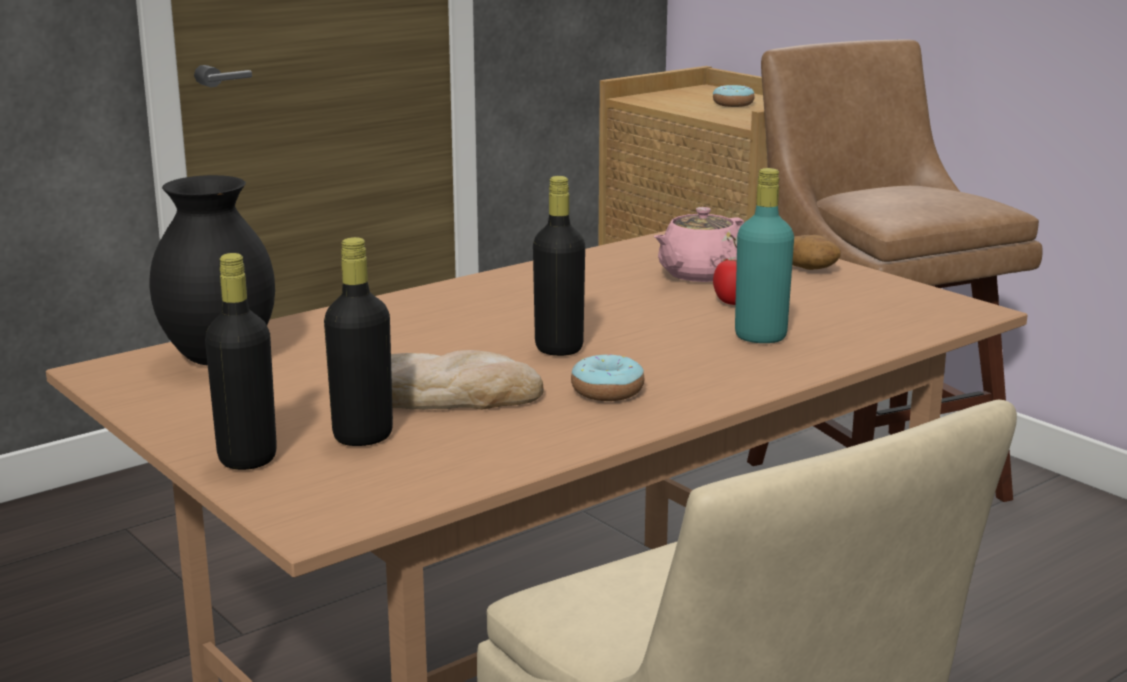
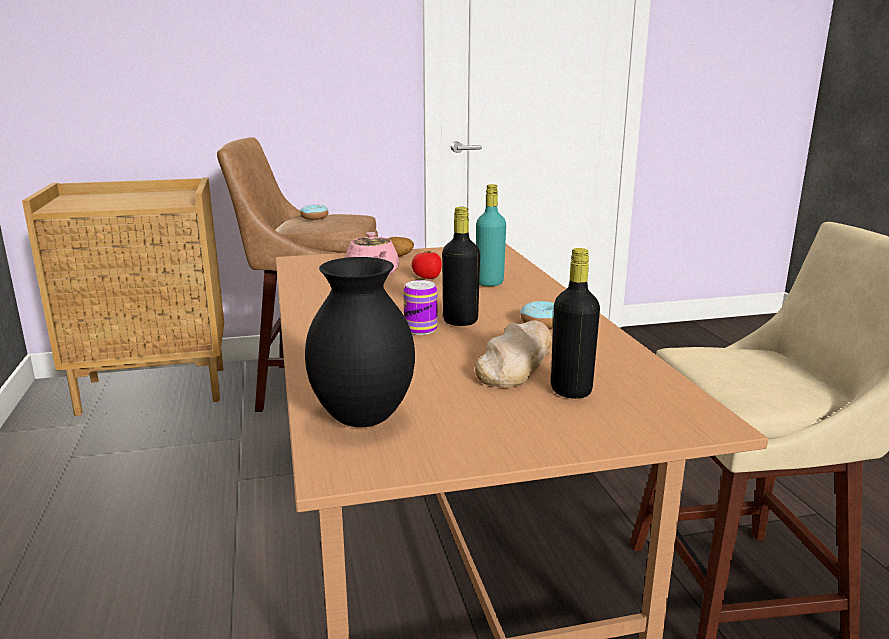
camera: 65 degrees left, 0 degrees up
(247, 458) = (590, 431): black bottle -> none
(504, 335) = (420, 329): none -> can
(733, 104) = (127, 199): donut -> donut (314, 217)

